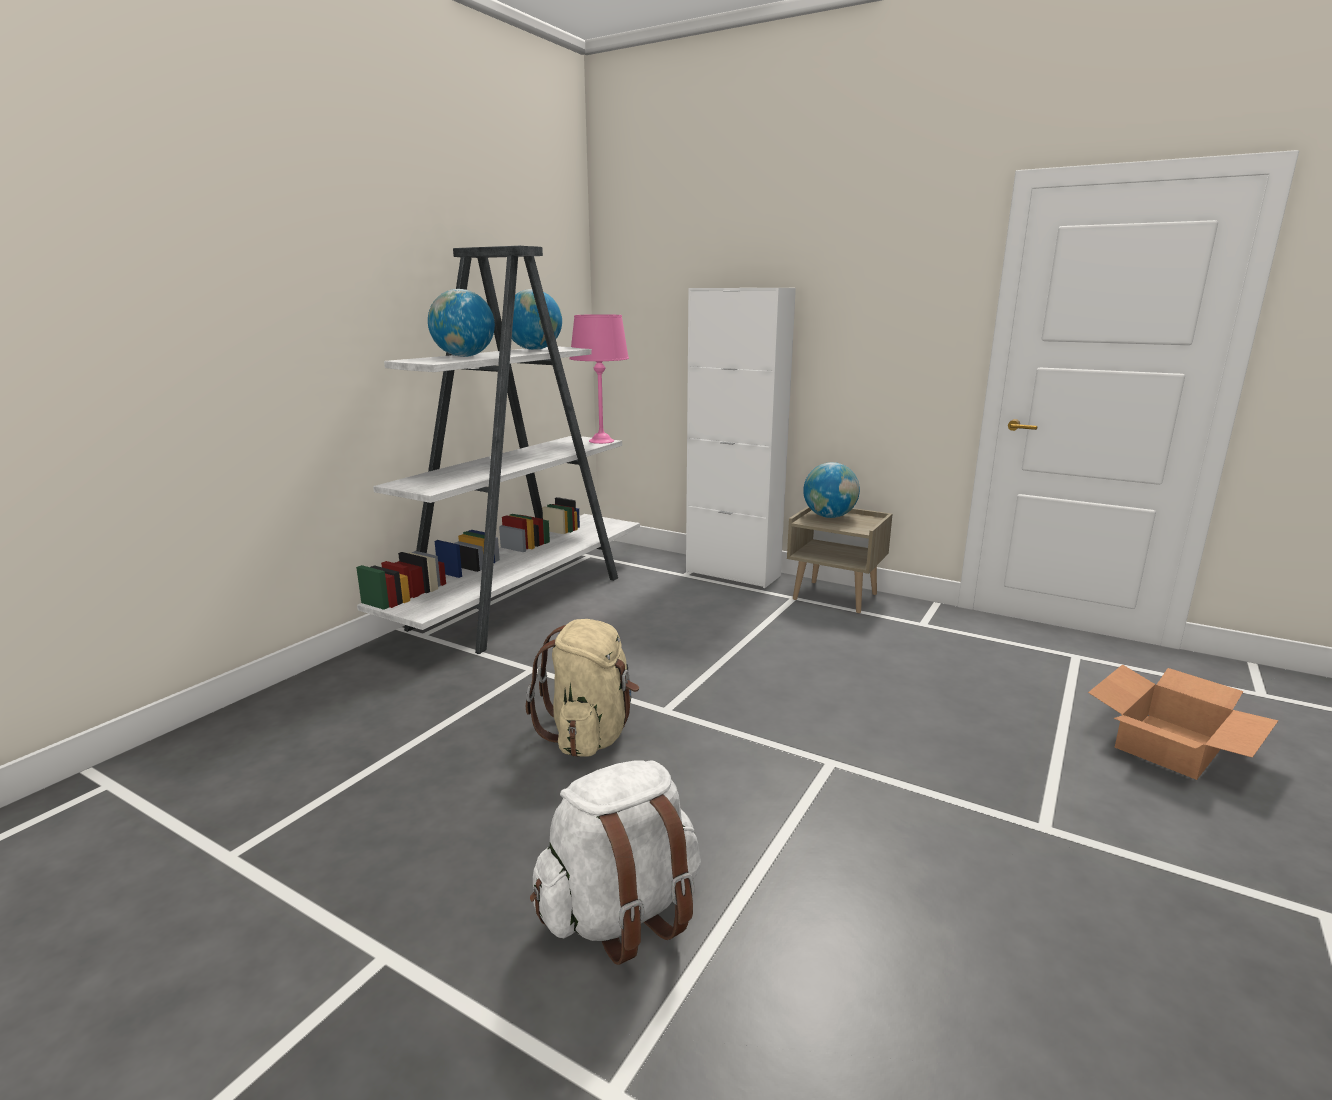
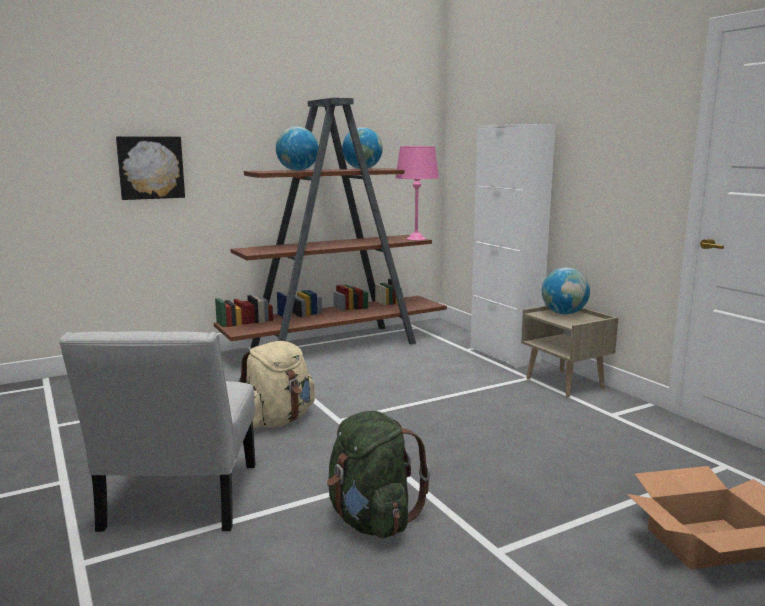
camera: 30 degrees right, 5 degrees down
(230, 363) = (150, 167): none -> picture
(522, 601) = (336, 345): white bookcase -> brown bookcase
(621, 913) = (179, 502): white backpack -> white chair
(884, 840) = (371, 520): none -> green backpack

